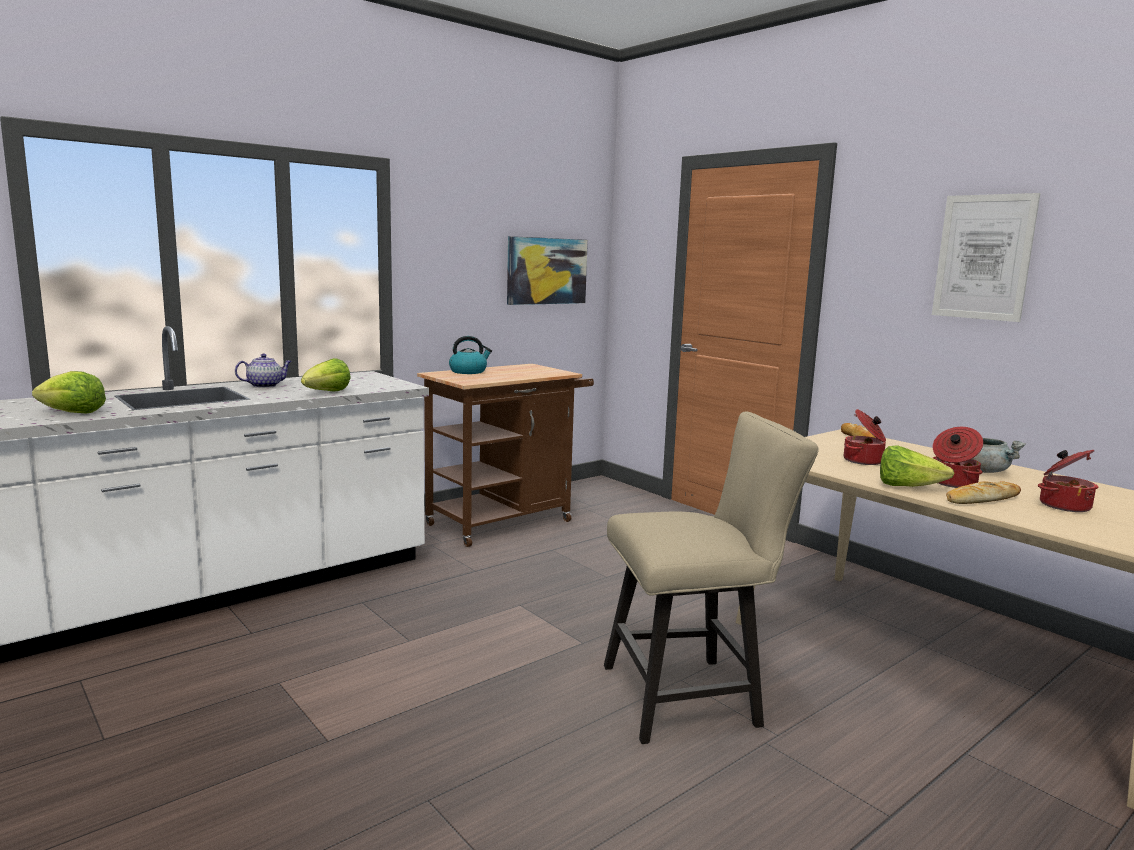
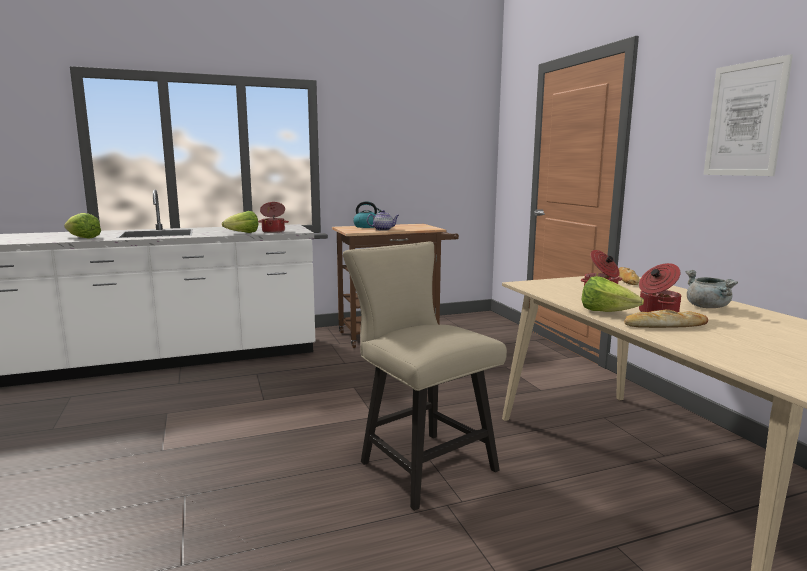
camera: 20 degrees right, 0 degrees up
(265, 386) = (216, 229): teapot -> teapot (383, 229)
(546, 271) = (441, 157): picture -> none
(692, 696) = (420, 463): beige chair -> beige chair turned 135 degrees counterclockwise
(1063, 505) = (743, 336): cooking pot -> cooking pot (273, 231)

